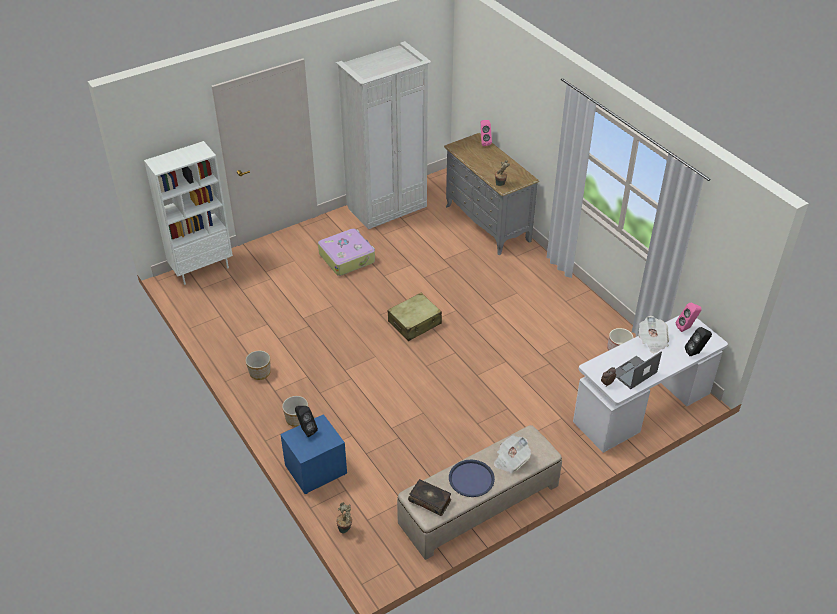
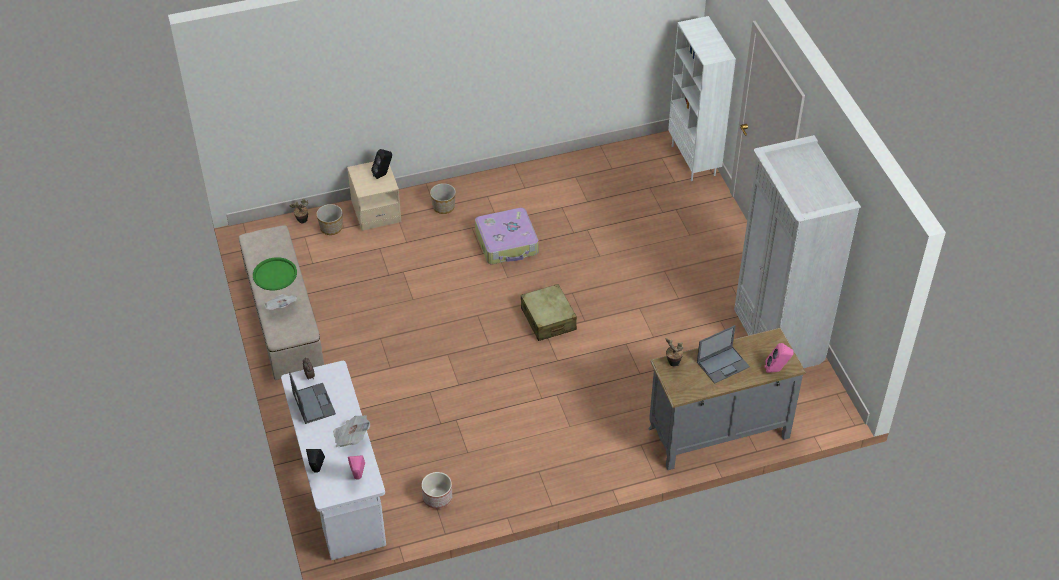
camera: 105 degrees right, 5 degrees up
(259, 373) = (516, 188): planter -> planter (331, 227)
(315, 470) = (376, 211): blue nightstand -> beige nightstand
(347, 257) = (682, 281): suitcase -> suitcase (507, 243)
(430, 500) = (266, 242): book -> none
(471, 479) = (275, 274): blue tray -> green tray
(490, 164) = (723, 364): none -> laptop

